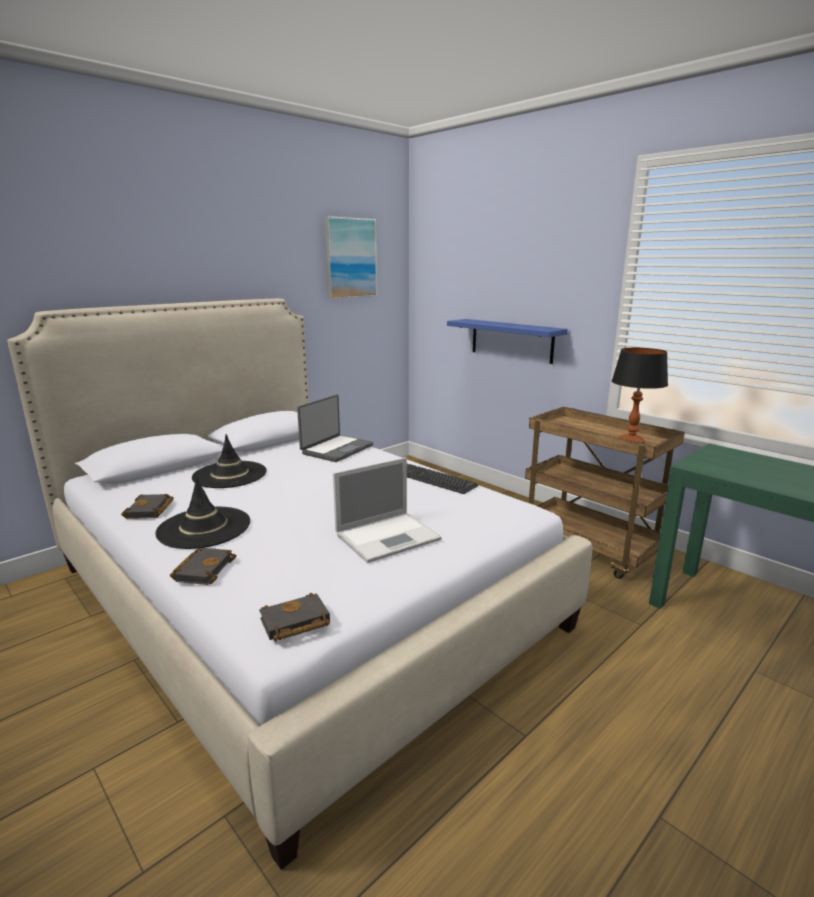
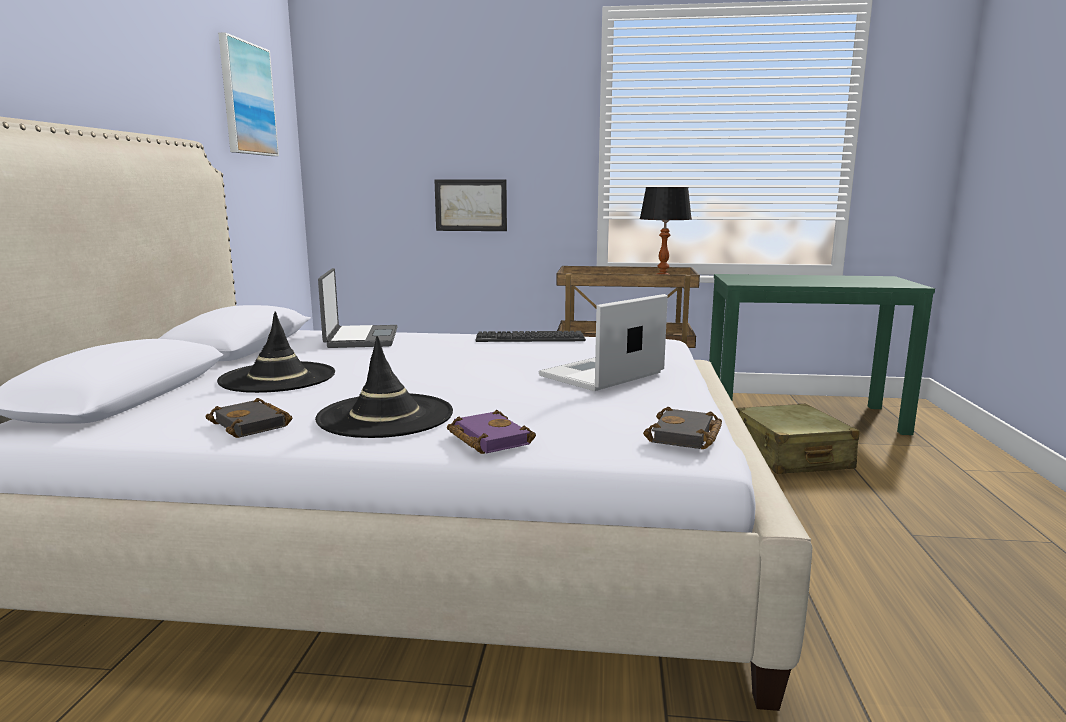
camera: 40 degrees left, 5 degrees down
(203, 569) = (486, 439): black book -> purple book
(389, 536) = (600, 375): laptop -> laptop turned 150 degrees counterclockwise
(511, 340) = (471, 205): blue shelf -> picture
(674, 666) = (791, 456): none -> beige suitcase

